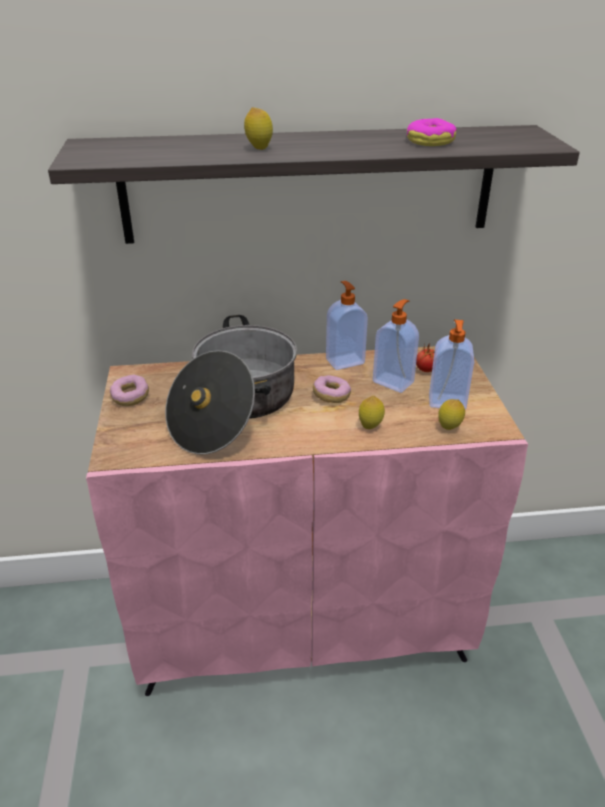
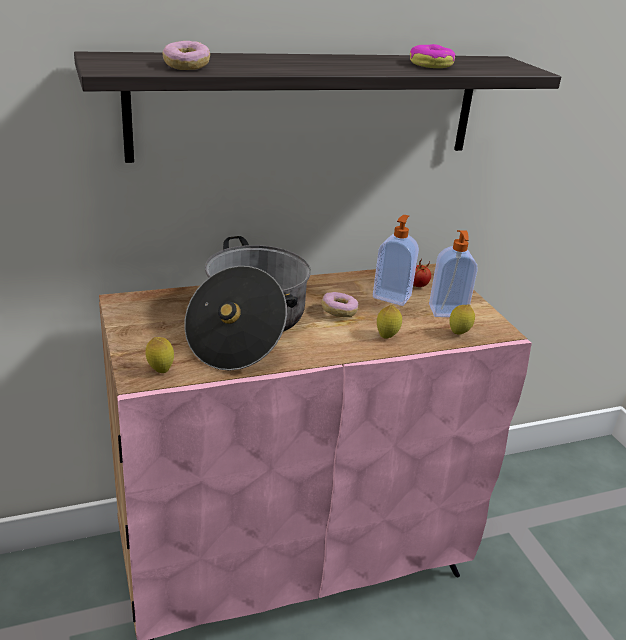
camera: 15 degrees left, 5 degrees down
(130, 397) = (135, 323): donut -> donut (186, 66)
(259, 149) = (280, 65): lemon -> lemon (160, 370)
(344, 361) = (338, 280): soap dispenser -> none

